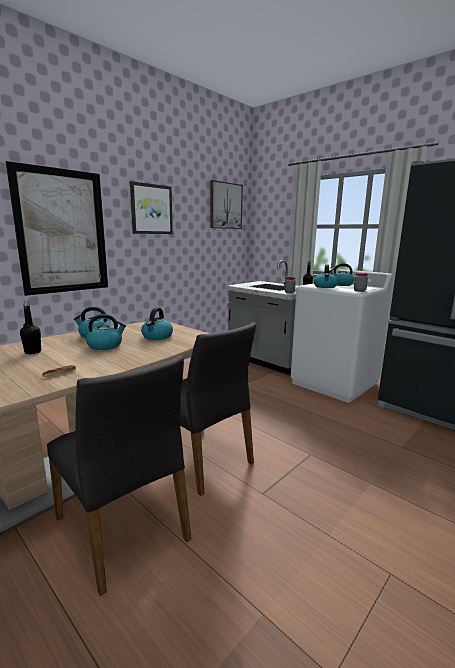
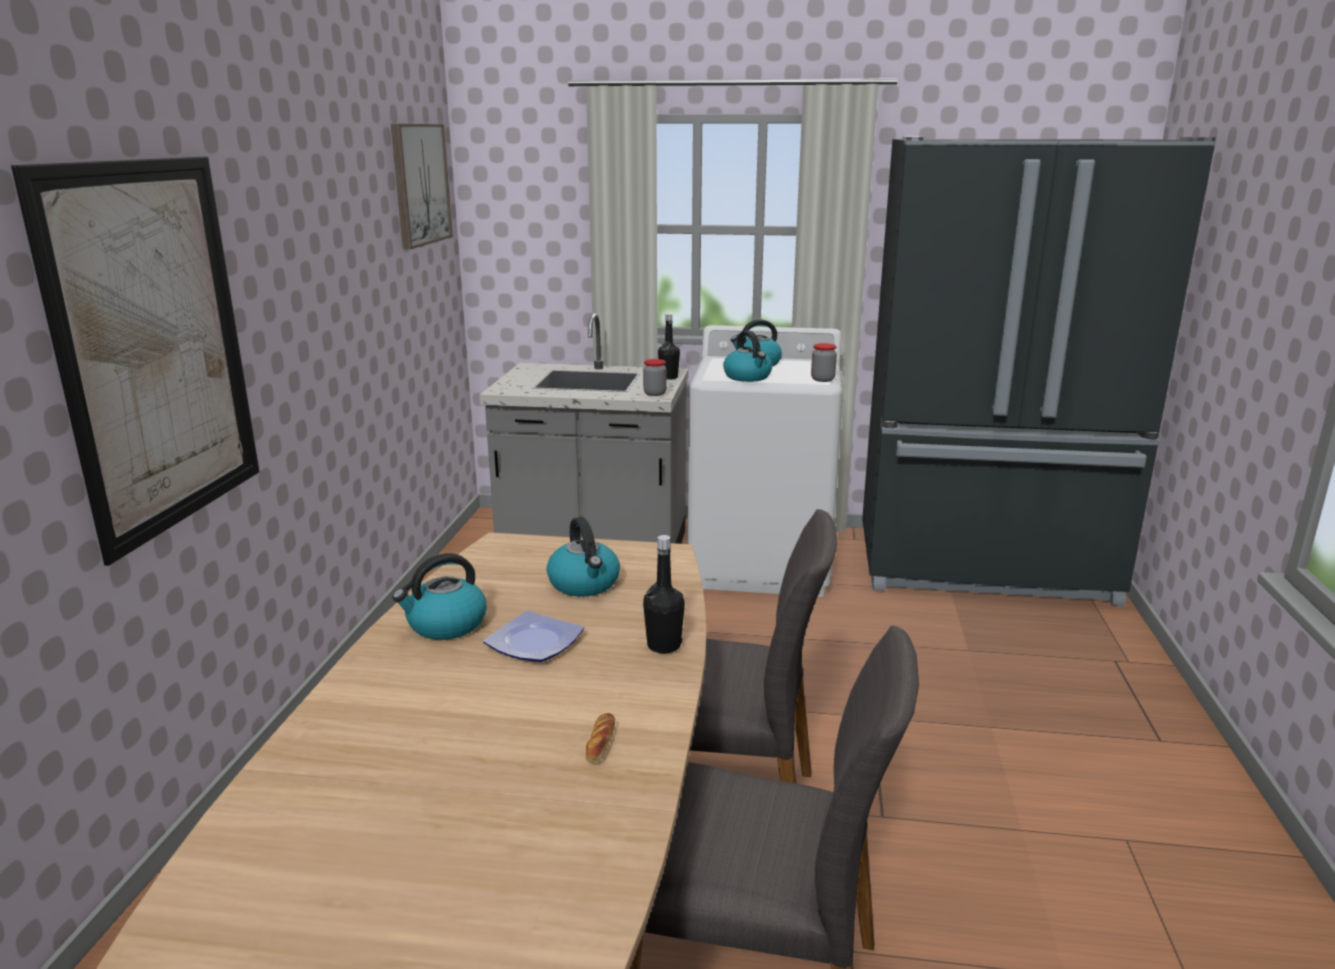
camera: 35 degrees left, 5 degrees up
(33, 352) = (411, 718): black bottle -> black bottle (664, 645)
(105, 345) = (532, 643): kettle -> plate
(151, 209) = (306, 230): picture -> none

